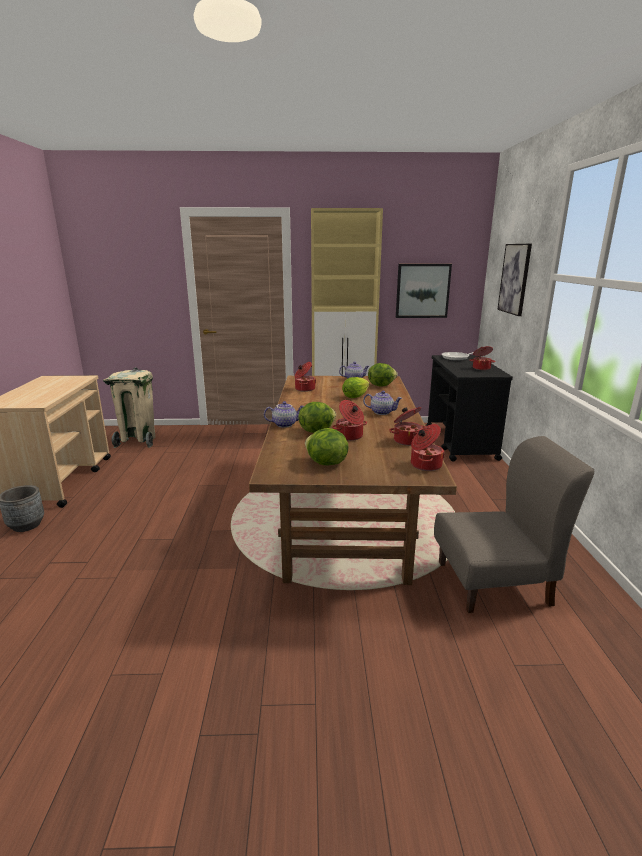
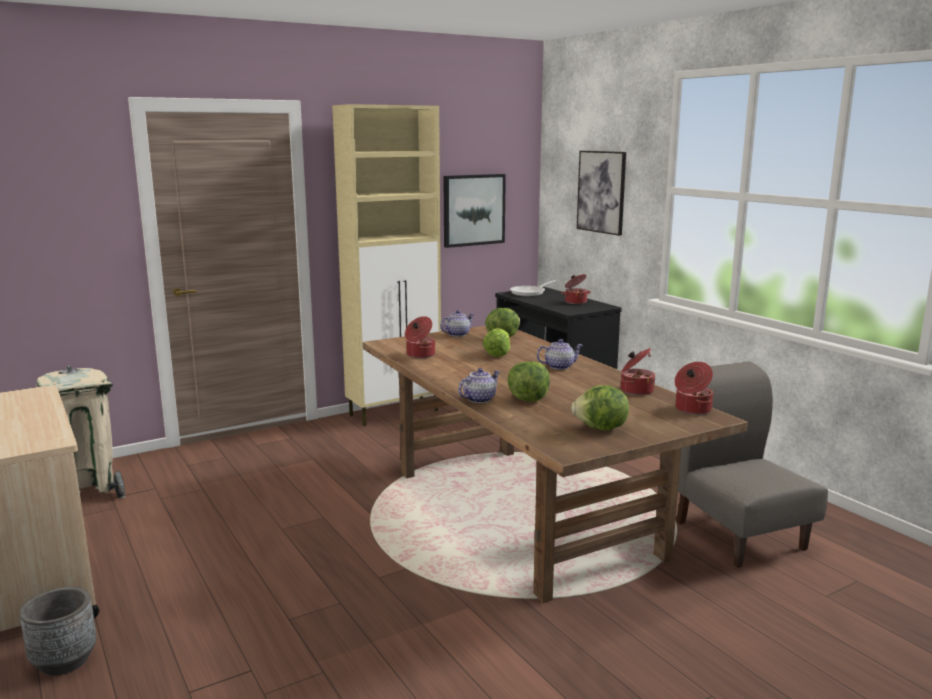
camera: 30 degrees left, 5 degrees down
(349, 436) = (574, 398): cooking pot -> none
(494, 583) = (739, 534): grey chair -> grey chair turned 75 degrees counterclockwise

